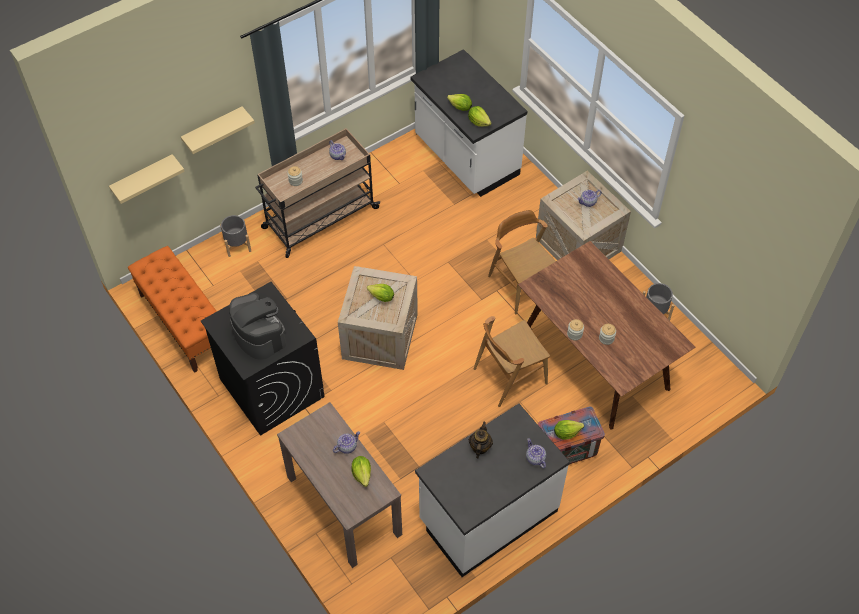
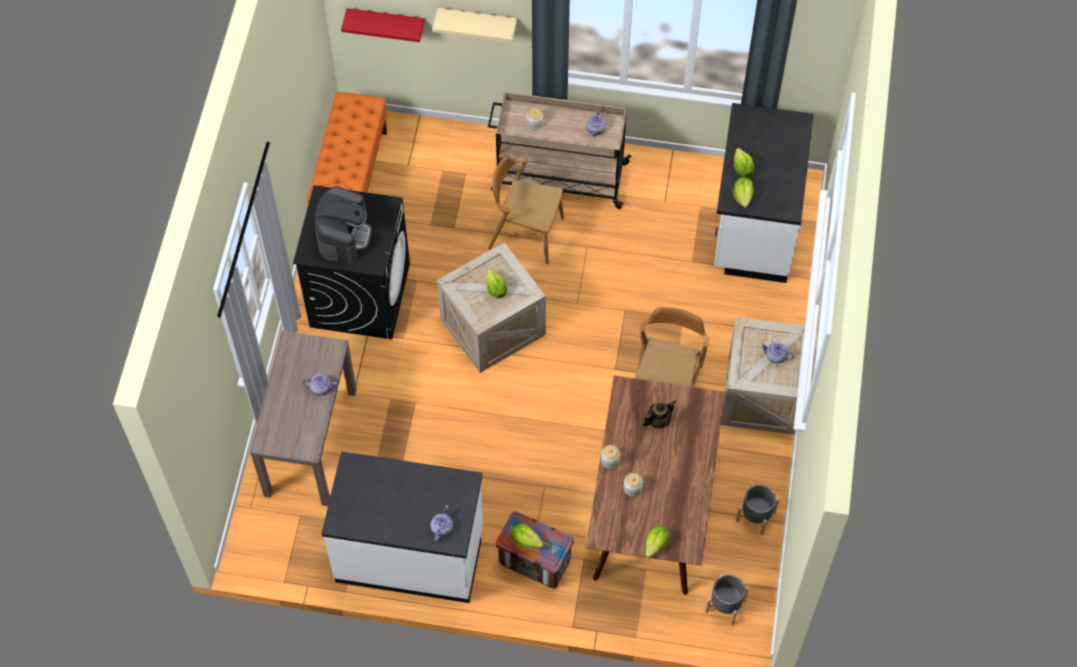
camera: 45 degrees right, 5 degrees up
(143, 178) = (386, 22): beige shelf -> red shelf
(237, 245) = (465, 145): grey planter -> grey planter (725, 605)
(362, 474) = (308, 420): lettuce -> lettuce (656, 545)
(480, 447) = (409, 479): teapot -> teapot (658, 421)
(509, 376) = (561, 456): brown chair -> brown chair (526, 233)

